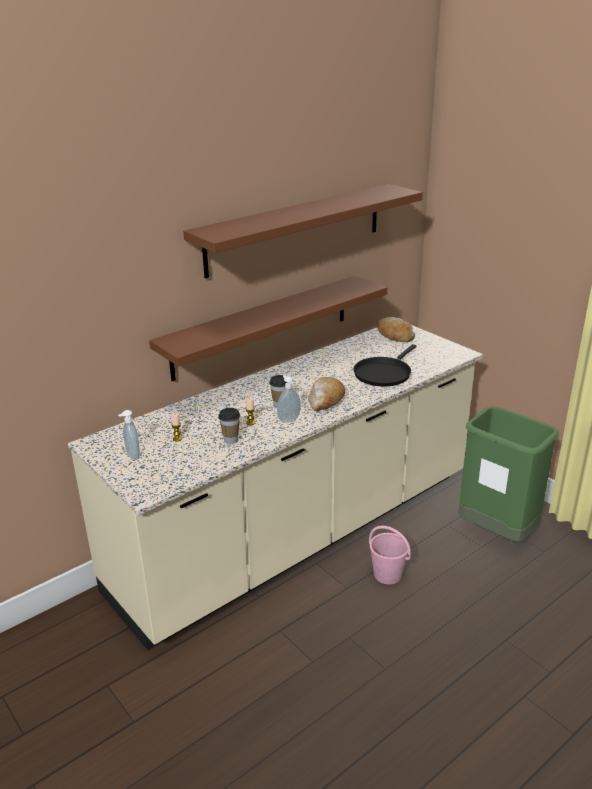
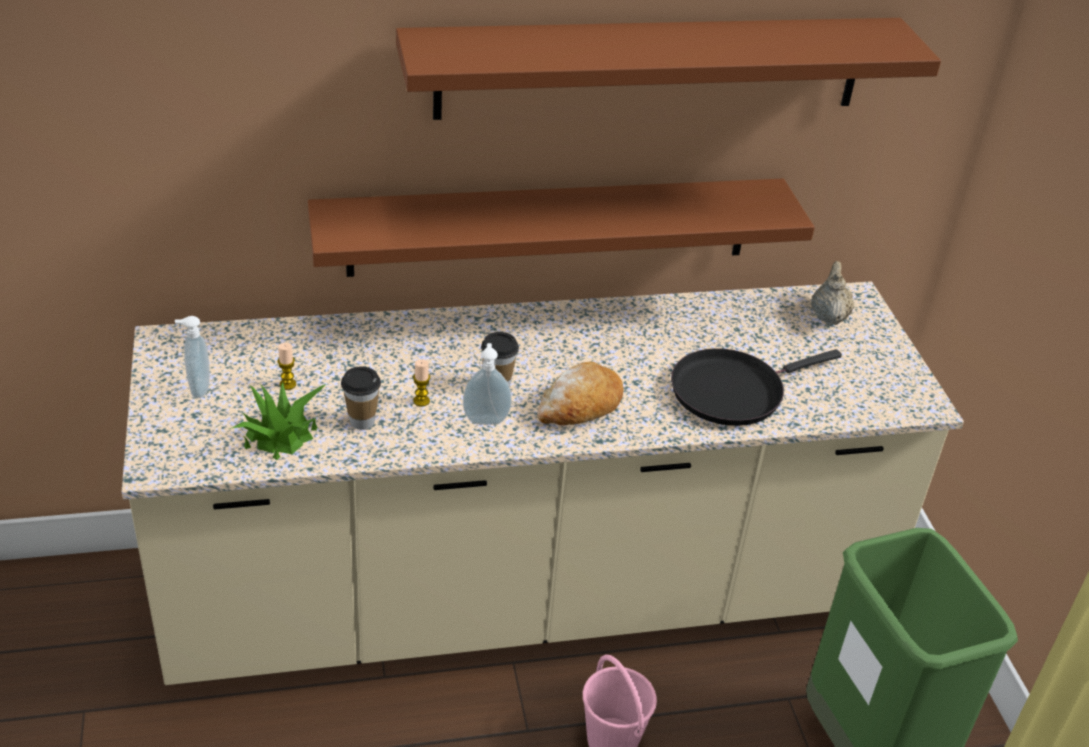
camera: 25 degrees right, 10 degrees up
(195, 459) = (279, 435): none -> potted plant
(394, 336) = (828, 316): bread -> beige teapot

